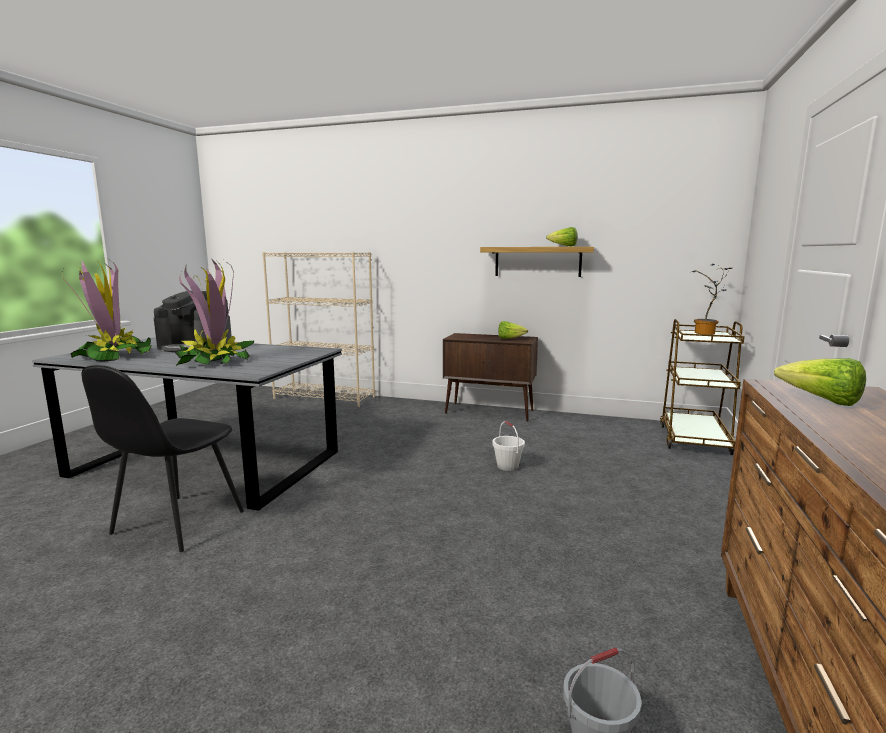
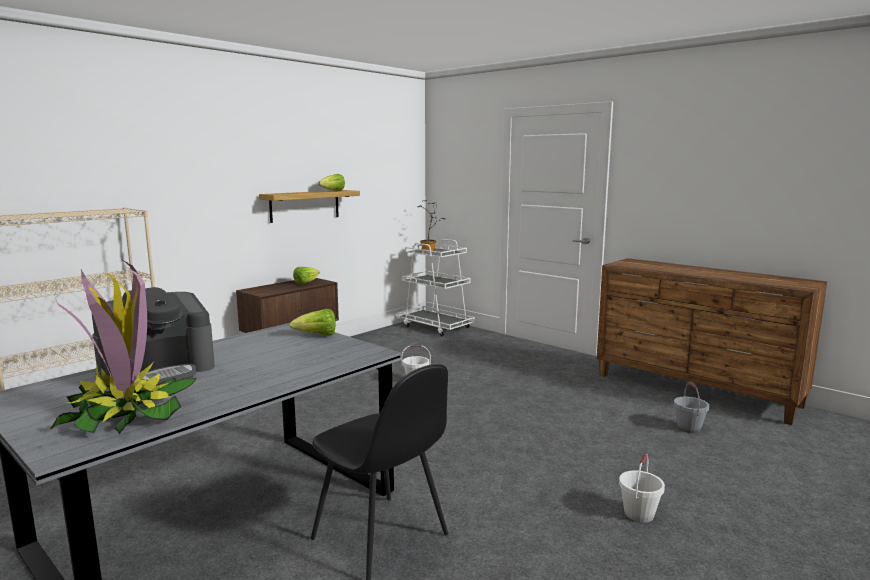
camera: 65 degrees left, 0 degrees up
(215, 361) = (282, 364): potted plant -> none
(229, 691) = (639, 514): none -> white bucket
(694, 439) = (436, 327): brown cart -> white cart
(821, 401) = (646, 266): lettuce -> lettuce (317, 336)

